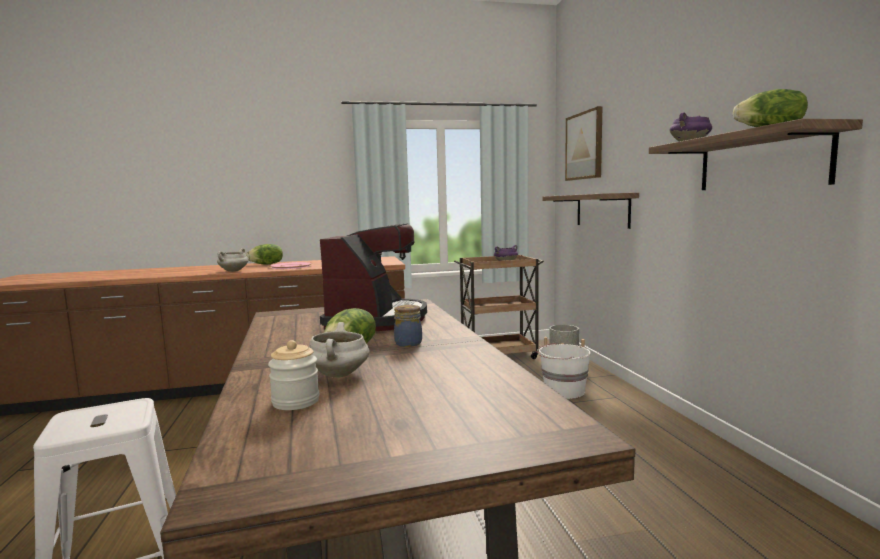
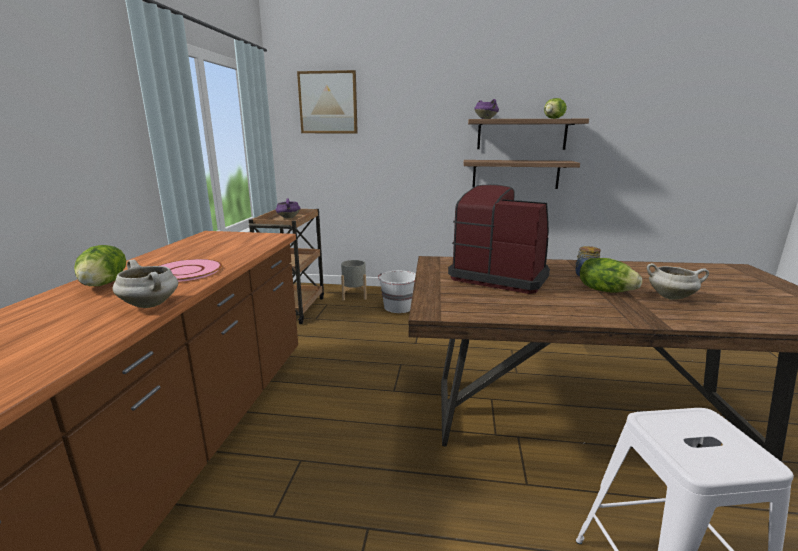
camera: 70 degrees left, 10 degrees up
(296, 401) = (734, 310): jar -> none
(602, 210) = (361, 161): shelf -> shelf (515, 174)

